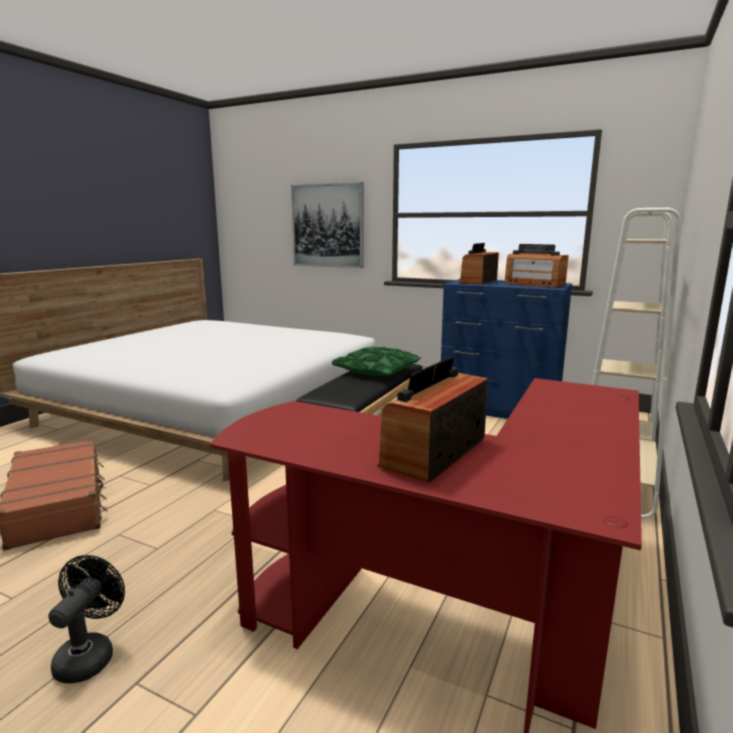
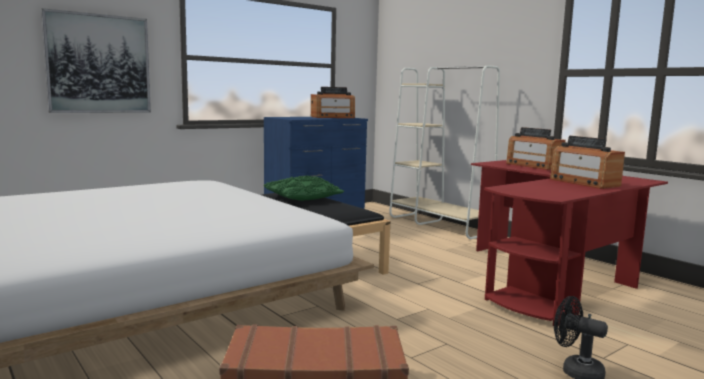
camera: 65 degrees left, 5 degrees down
(478, 281) = (295, 117): radio -> radio (533, 166)

